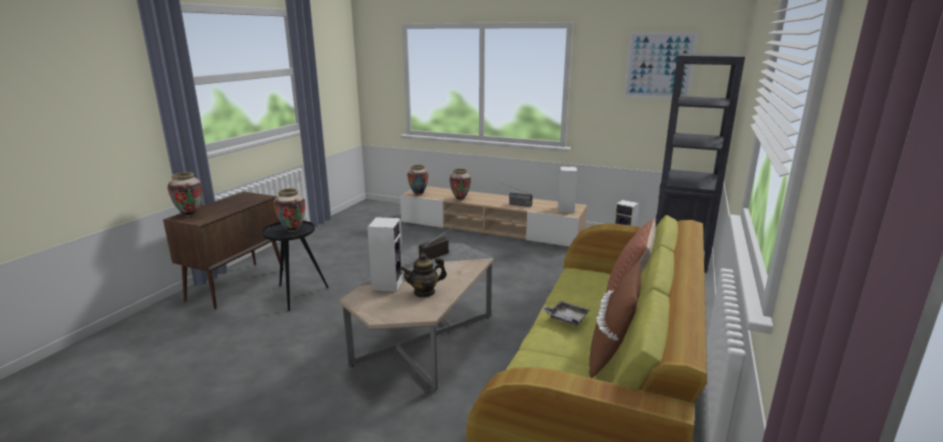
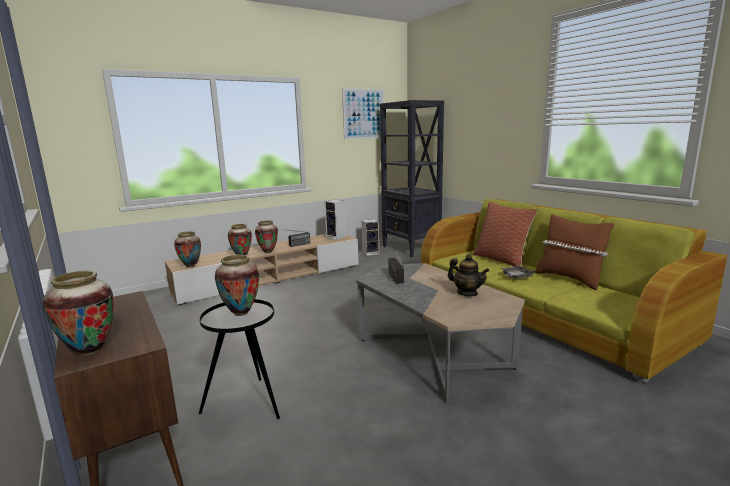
camera: 55 degrees left, 5 degrees down
(387, 284) = (434, 302): speaker -> none
(424, 292) = (467, 293): teapot -> teapot turned 60 degrees counterclockwise
(483, 202) = (268, 252): none -> vase

